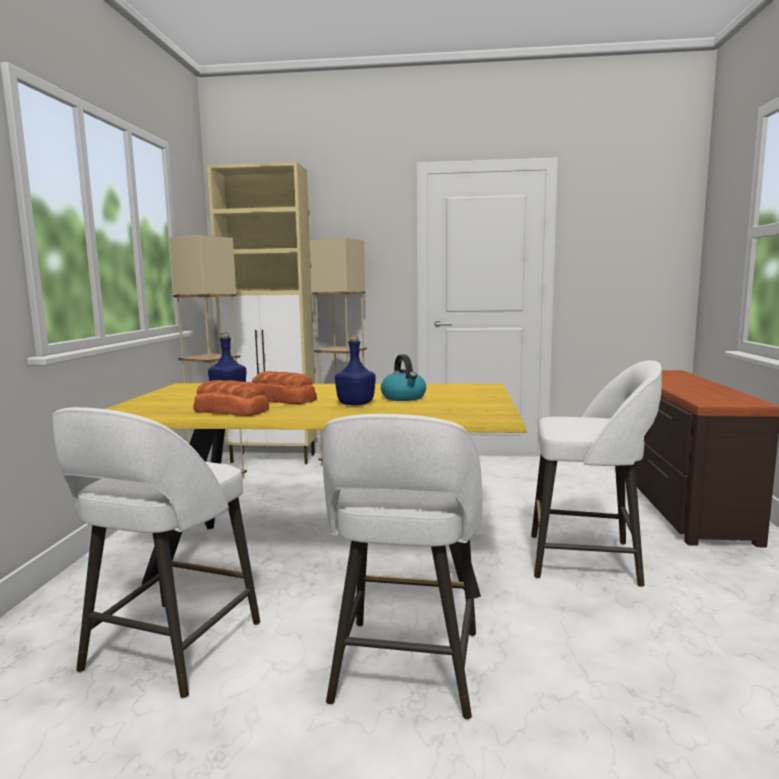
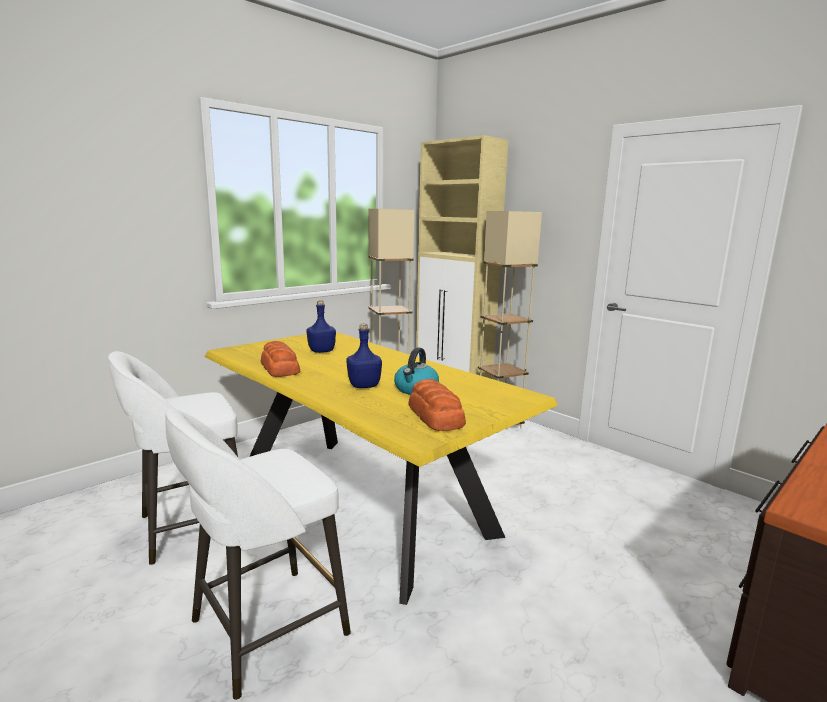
camera: 40 degrees right, 5 degrees up
(283, 400) = (336, 366): bread -> bread (435, 416)
(587, 559) = (564, 629): white stool -> none

